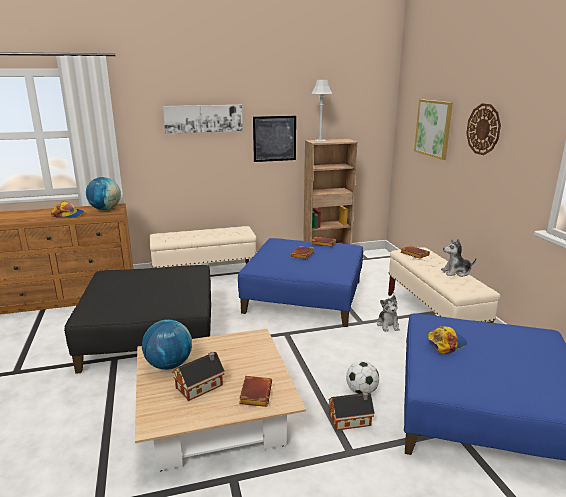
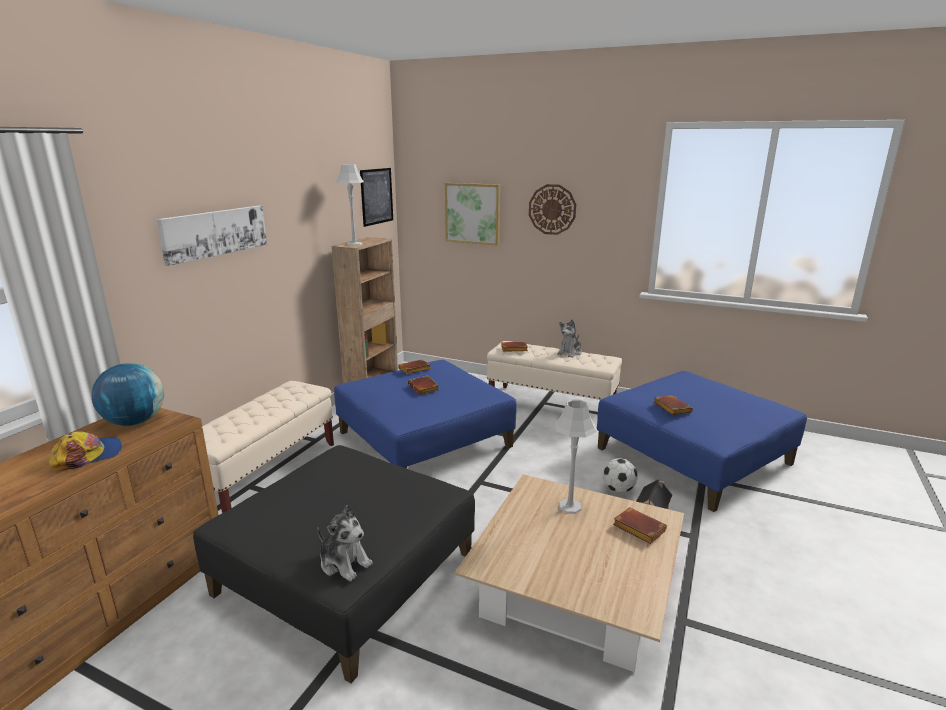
camera: 50 degrees left, 0 degrees up
(169, 365) = (528, 562): globe -> none
(201, 386) = (593, 555): toy house -> none
(249, 358) = (570, 506): none -> grey table lamp
(274, 138) = (298, 249): picture -> picture (376, 196)
(388, 325) = (536, 428): plush toy -> plush toy (344, 563)
(446, 343) = (670, 408): cap -> brown book

